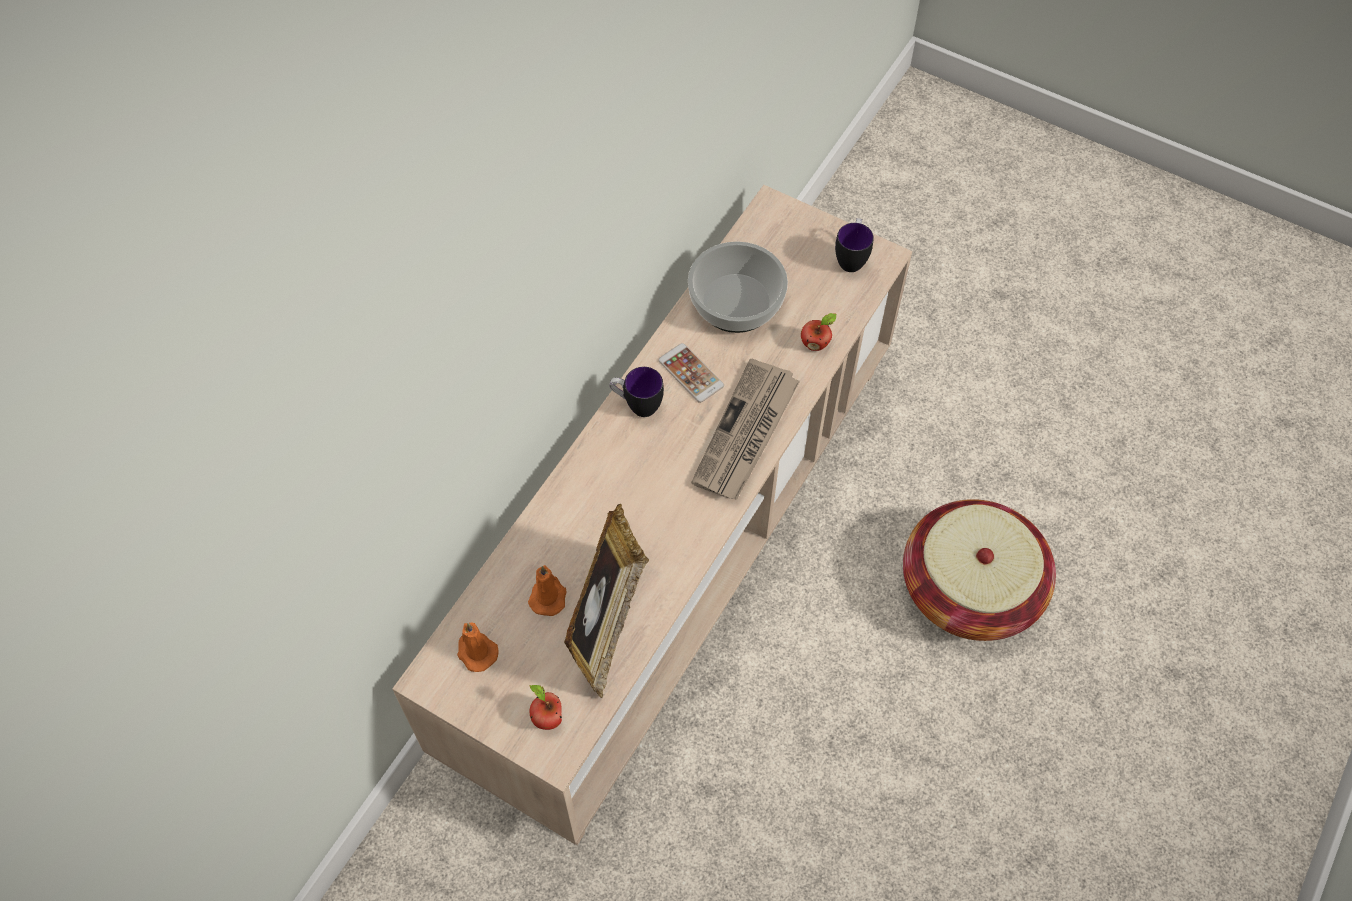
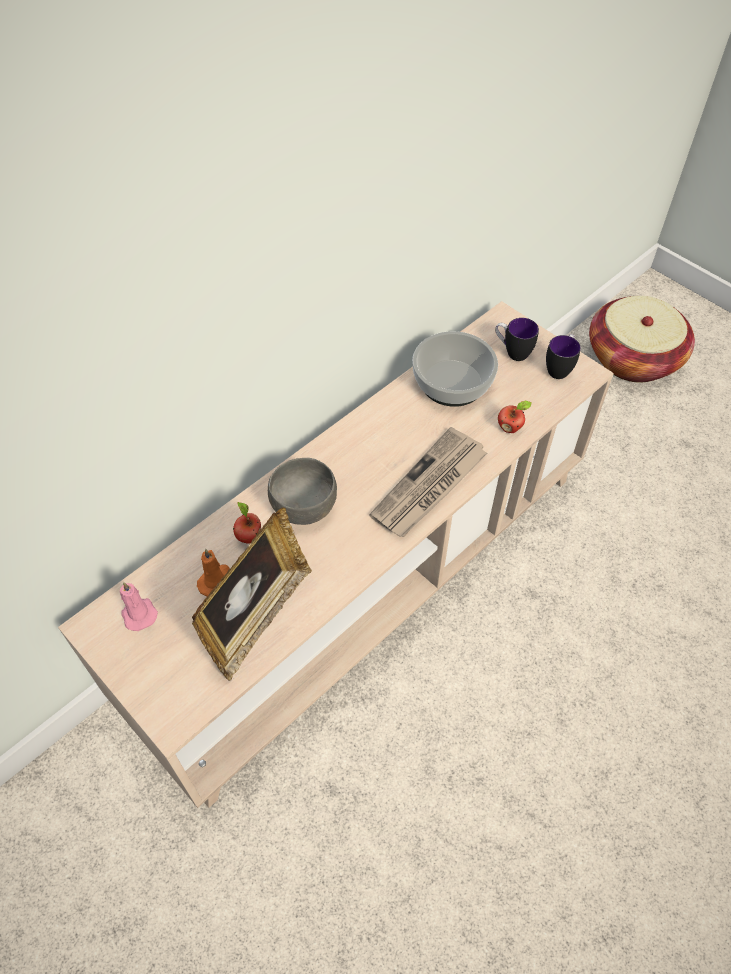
camera: 15 degrees right, 5 degrees down
(476, 651) = (138, 613): orange candle -> pink candle
(546, 718) = (176, 686): apple -> apple (248, 537)
(614, 489) = (303, 506): none -> grey bowl
(637, 405) = (344, 444): mug -> mug (512, 352)
(691, 373) = (397, 429): phone -> none
(970, 588) = (606, 673): basket -> basket (633, 358)

